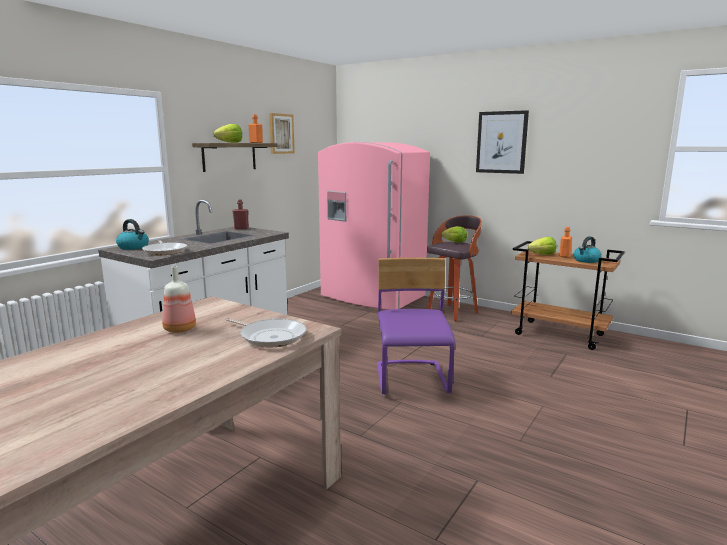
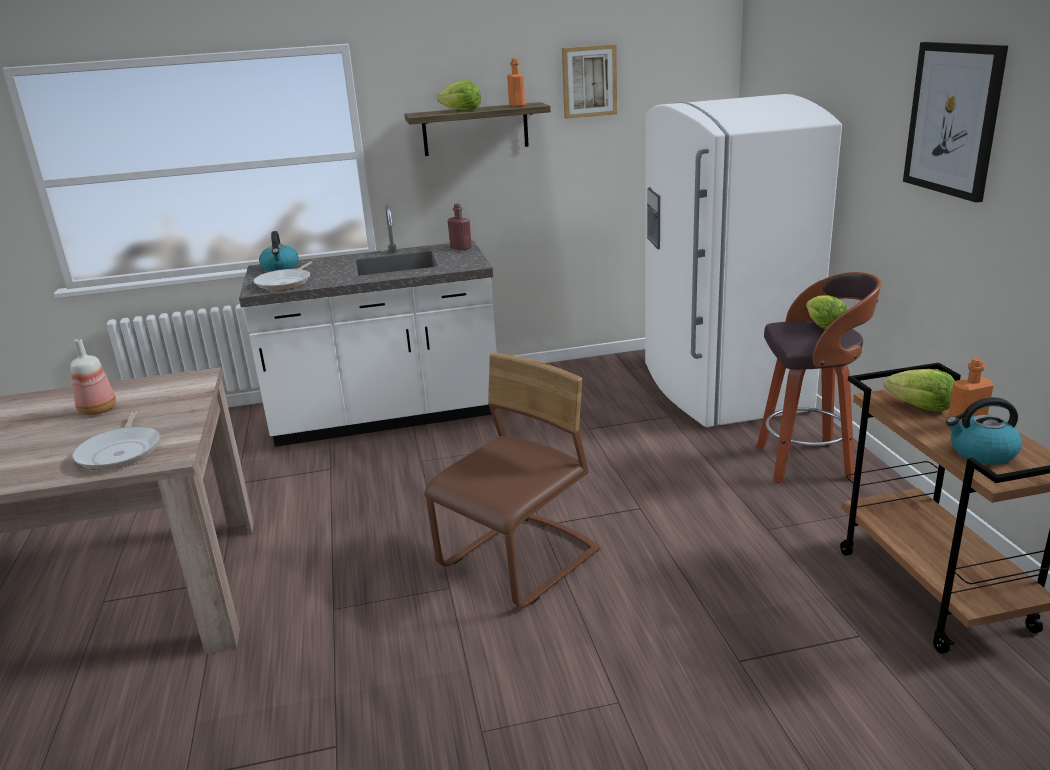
camera: 45 degrees right, 10 degrees up
(372, 297) = (720, 388): pink fridge -> white fridge
(412, 380) = (520, 561): purple chair -> brown chair

